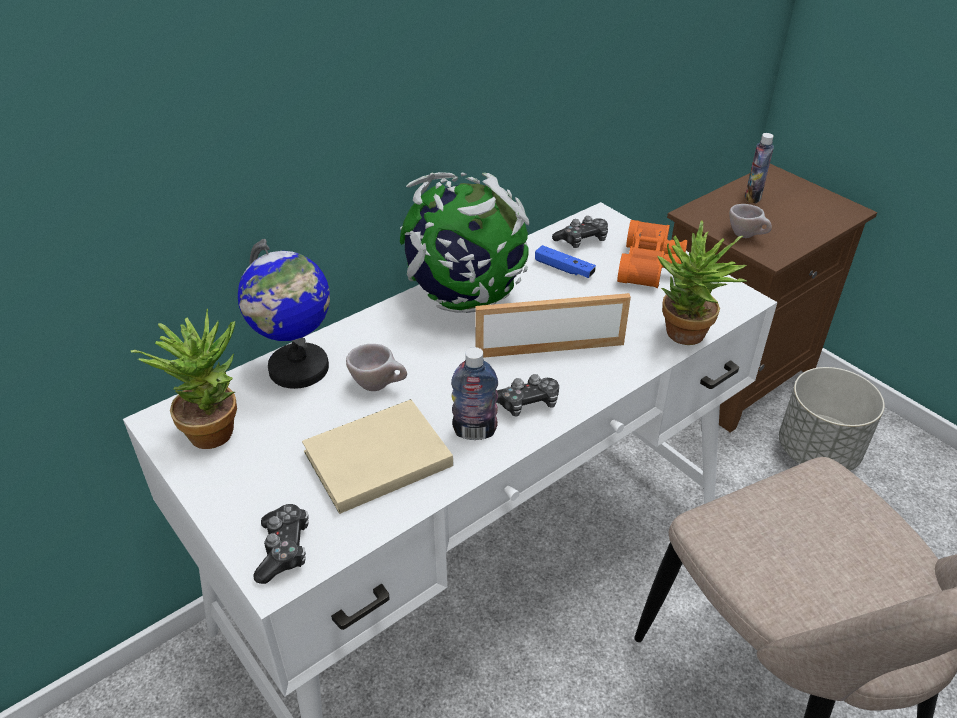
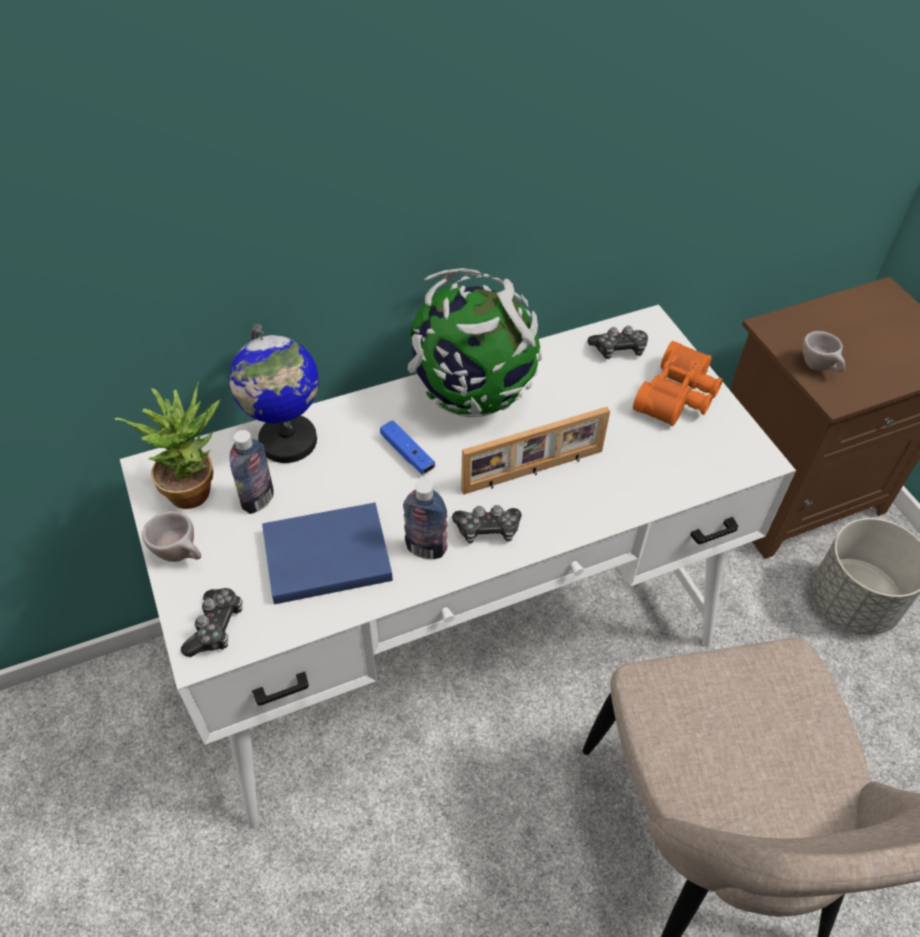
camera: 15 degrees right, 10 degrees up
(373, 459) = (323, 555): beige book -> blue book
(379, 385) = (355, 477): beige cup -> beige cup (182, 554)
(549, 348) = (533, 472): picture frame -> picture frame turned 150 degrees clockwise
(564, 269) = (585, 381): blue game controller -> blue game controller (407, 453)
(685, 338) = (677, 492): potted plant -> none
(753, 197) = (849, 318): bottle -> bottle (258, 500)

